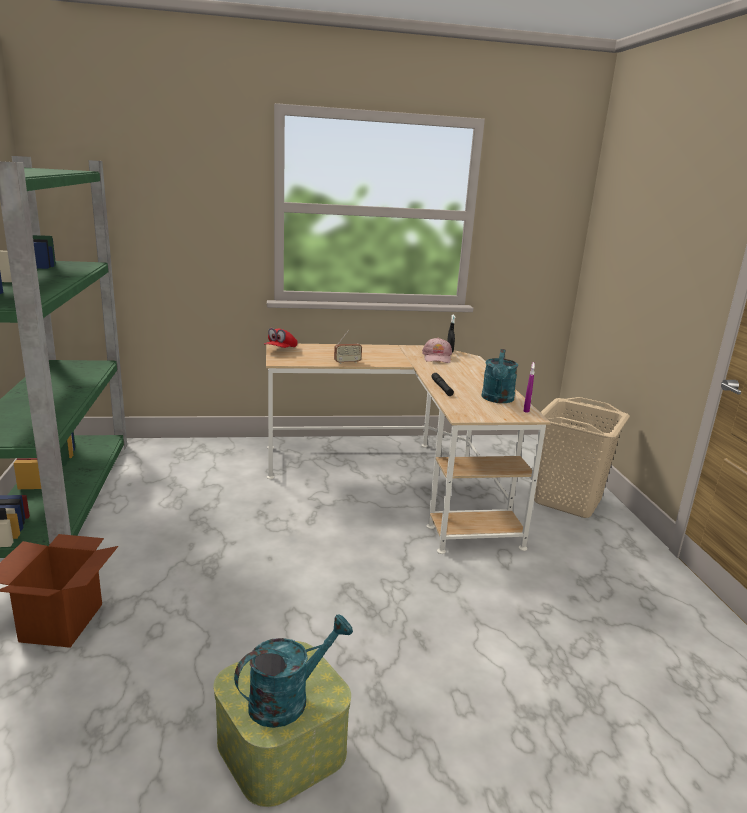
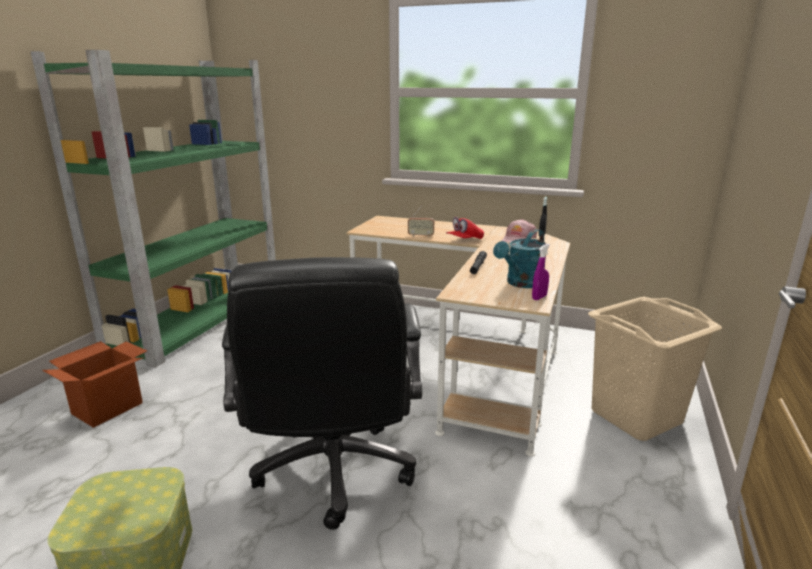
camera: 30 degrees right, 0 degrees up
(280, 350) = (379, 221): red cap -> red cap (464, 240)
(288, 699) = (113, 515): turquoise watering can -> none
(387, 613) = (331, 475): none -> black office chair

